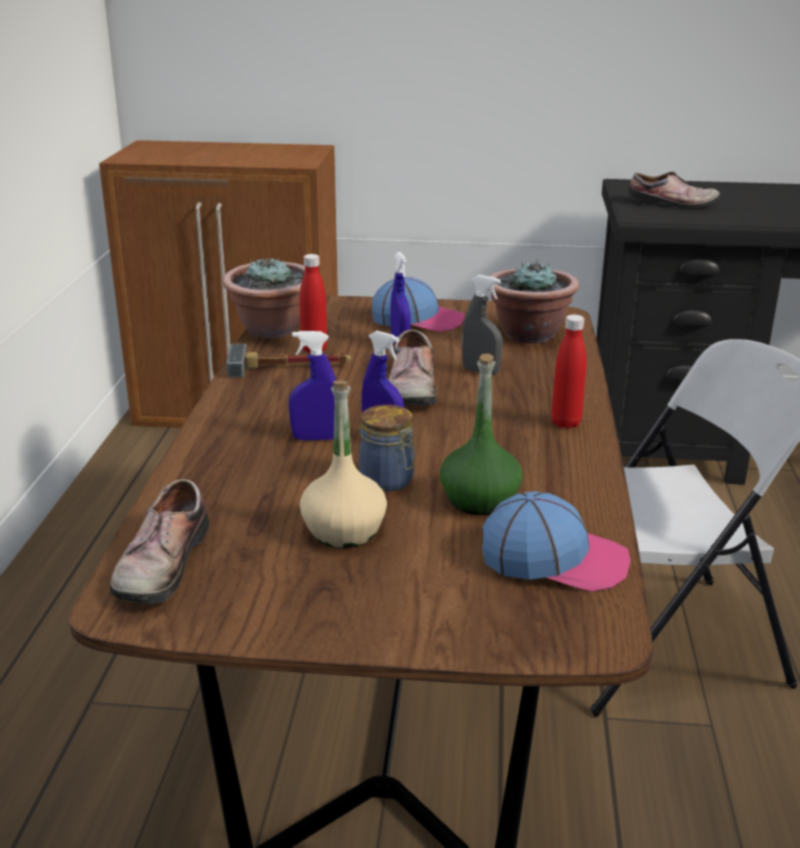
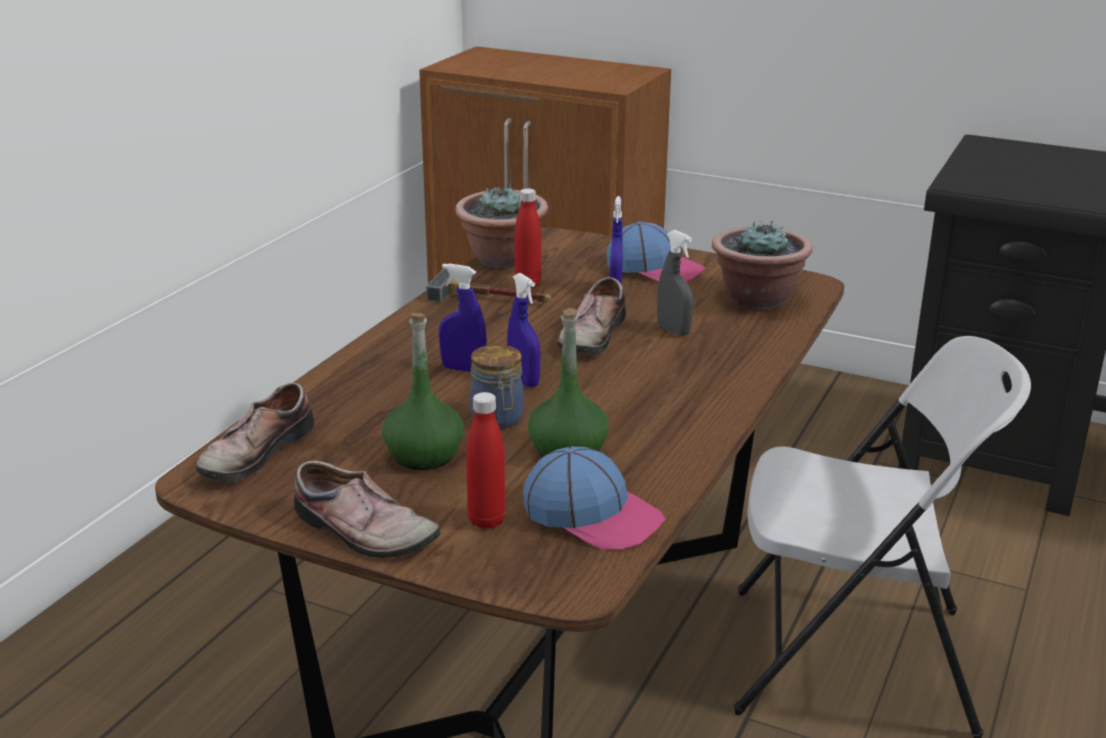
camera: 20 degrees right, 0 degrees up
(343, 531) = (424, 455): beige bottle -> green bottle
(566, 423) = (715, 394): red bottle -> red bottle (486, 521)
(673, 204) = (1016, 173): shoe -> shoe (361, 532)

